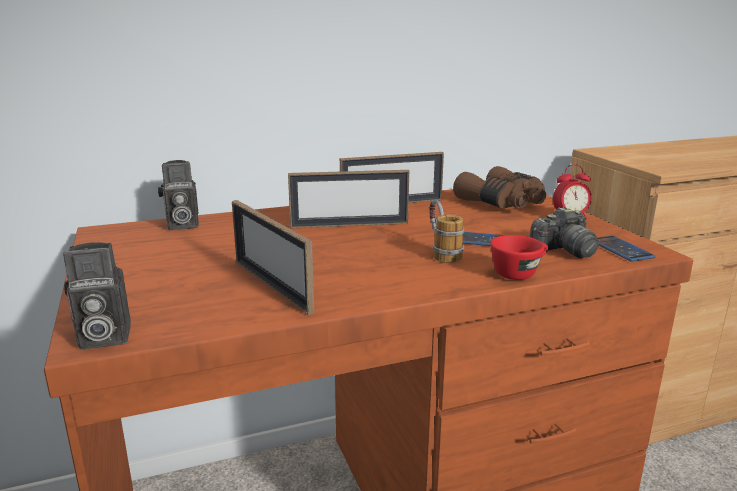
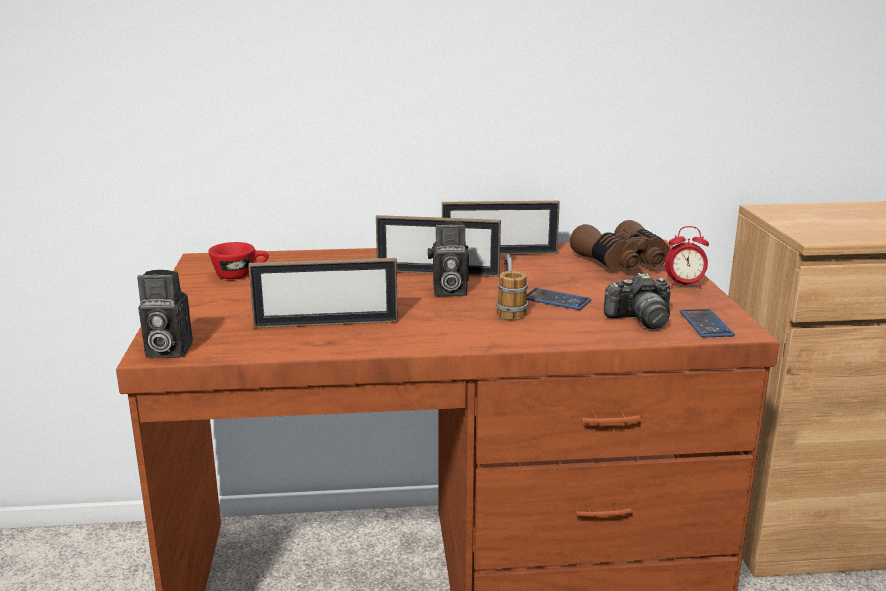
camera: 15 degrees right, 0 degrees up
(181, 225) = (275, 259): camera -> camera (447, 291)
(272, 285) = (326, 324): picture frame -> picture frame turned 75 degrees counterclockwise
(519, 272) = (571, 336): red cup -> red cup (240, 274)

